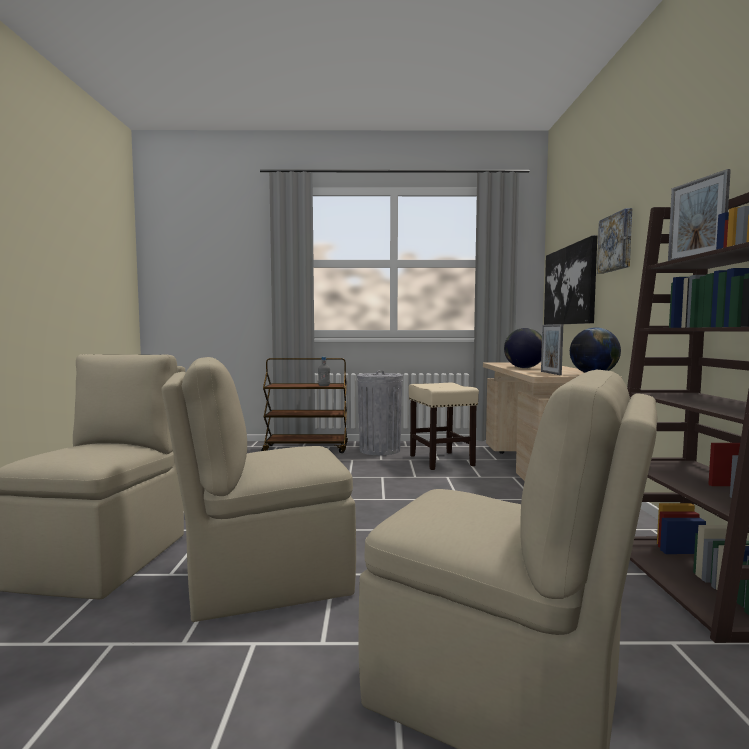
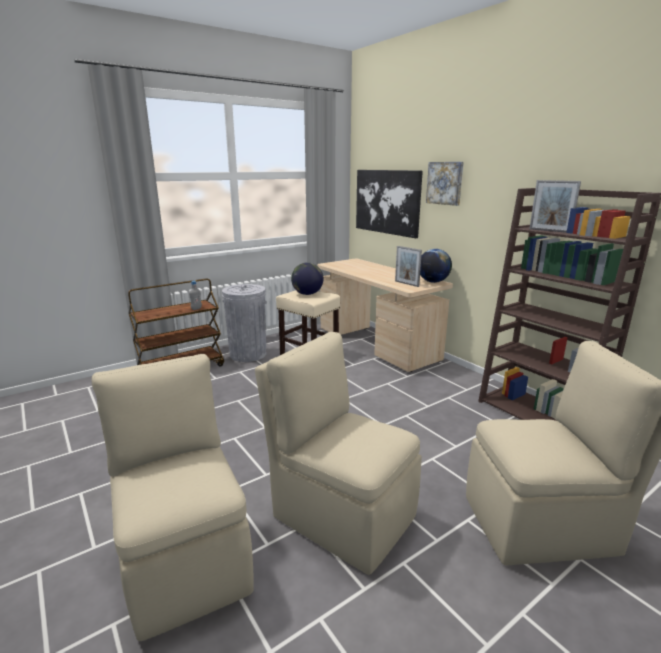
camera: 35 degrees left, 15 degrees up
(265, 580) = (341, 514): beige chair -> beige chair turned 90 degrees clockwise
(524, 368) = (370, 274): globe -> globe (307, 294)

